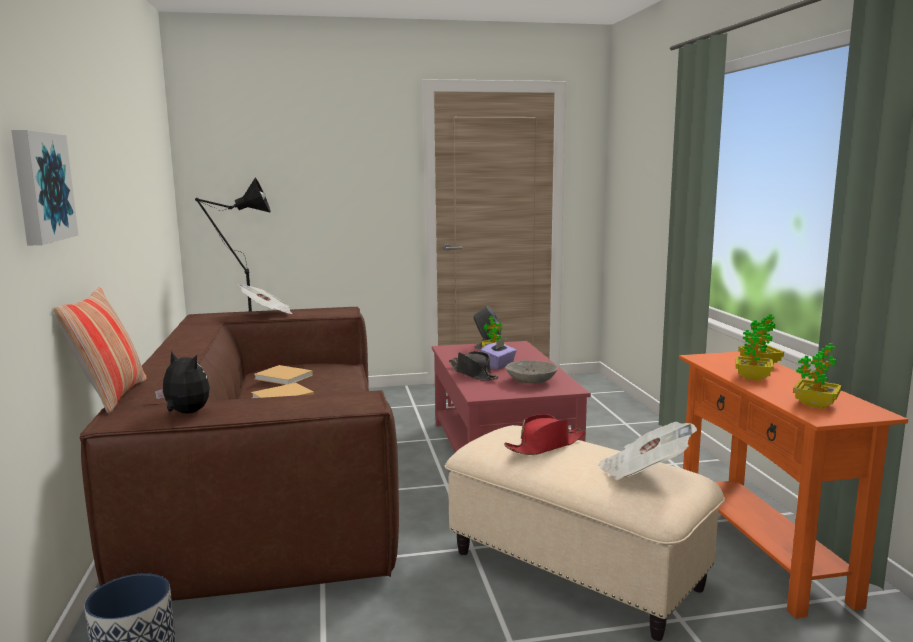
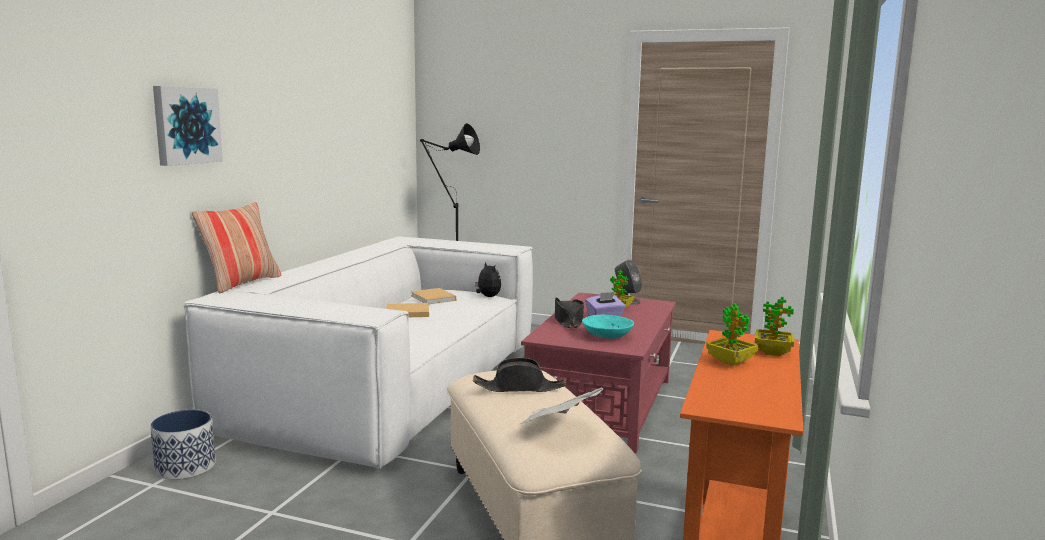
camera: 30 degrees right, 0 degrees up
(185, 413) = (256, 301): plush toy -> plush toy (487, 297)
(267, 313) = (450, 242): newspaper -> none
(272, 484) = (392, 384): brown sofa -> white sofa
(532, 381) = (607, 336): grey bowl -> turquoise bowl
(545, 445) = (520, 388): red hat -> black hat
(815, 404) = (731, 396): potted plant -> none

